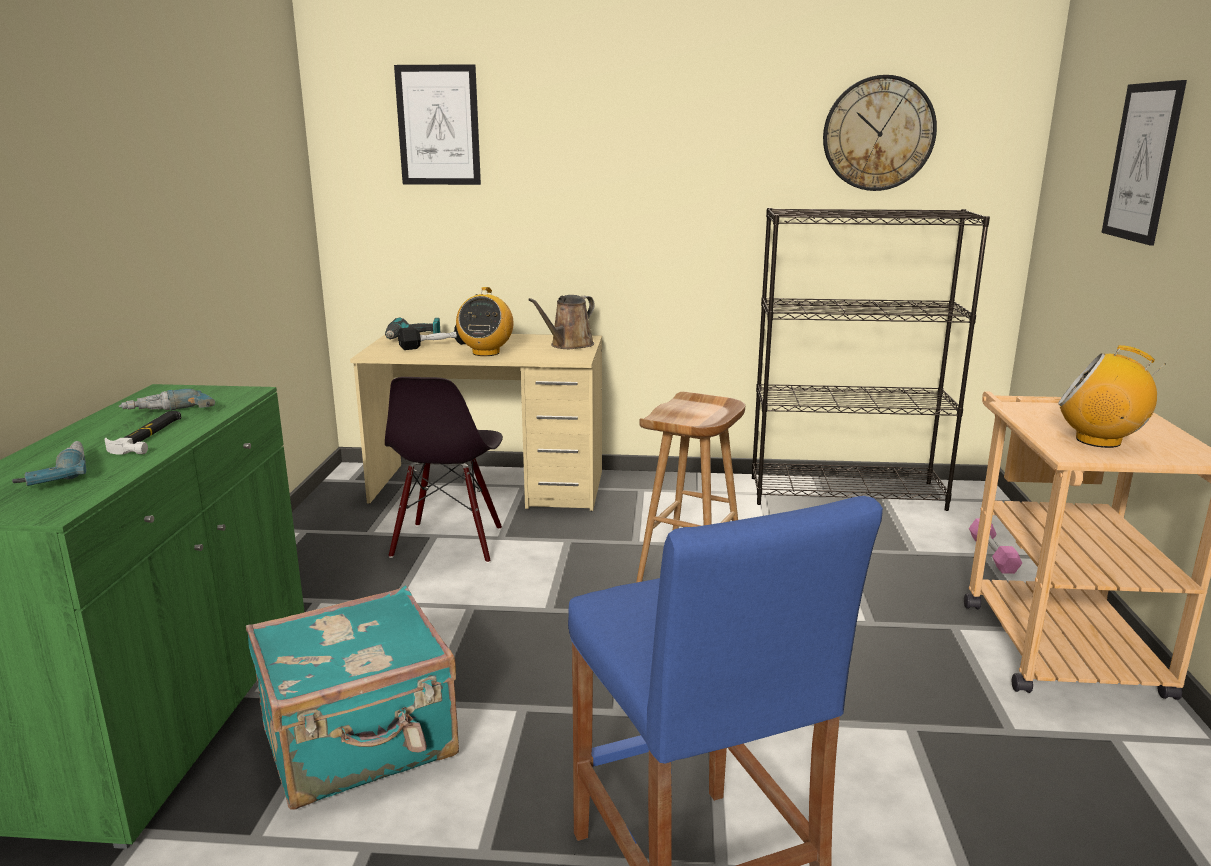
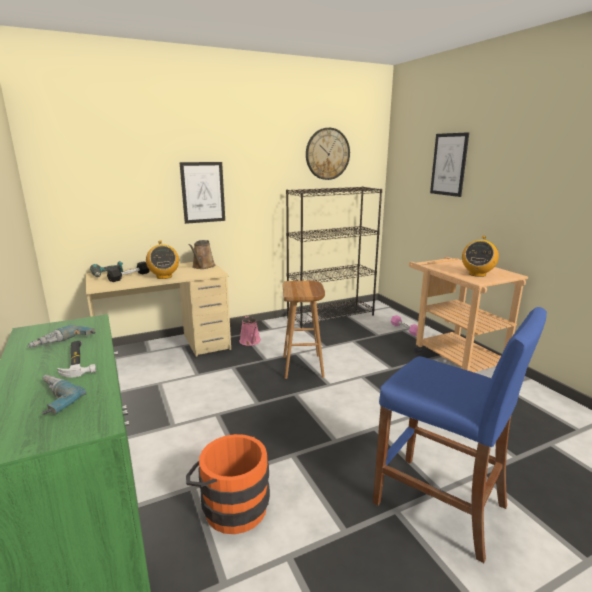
camera: 30 degrees left, 0 degrees up
(361, 743) = (230, 505): turquoise suitcase -> orange bucket
(438, 125) = (108, 150): picture -> picture (203, 192)
(449, 543) = (172, 385): black chair -> none
(640, 505) = (250, 342): none -> pink watering can
(1099, 440) = (477, 274): radio -> radio turned 60 degrees counterclockwise

